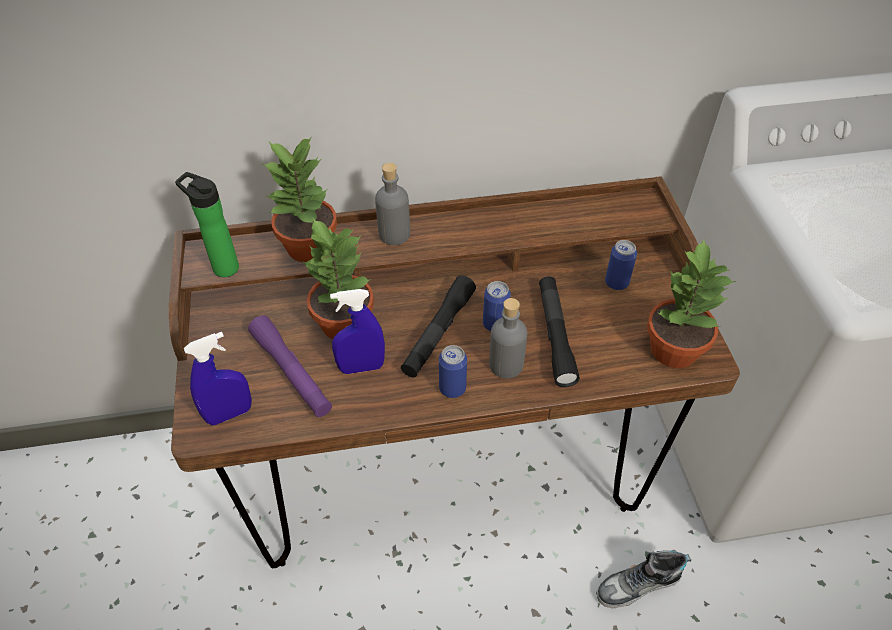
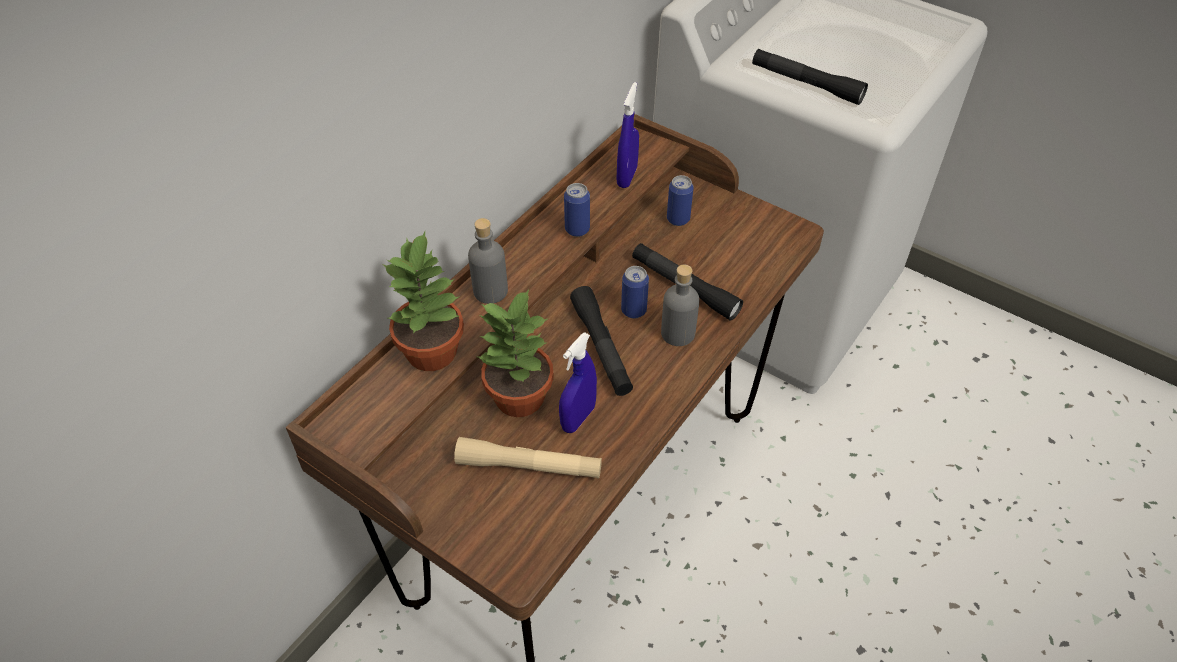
camera: 45 degrees left, 0 degrees up
(222, 267) = (376, 424): bottle -> none
(229, 414) = (522, 538): blue spray bottle -> blue spray bottle (627, 177)
(291, 372) = (529, 466): purple flashlight -> beige flashlight
(452, 388) = (663, 379): can -> can (577, 229)
(638, 585) = (800, 465): shoe -> none
(673, 348) = (766, 240): potted plant -> none
(822, 229) = (806, 84): none -> black flashlight

